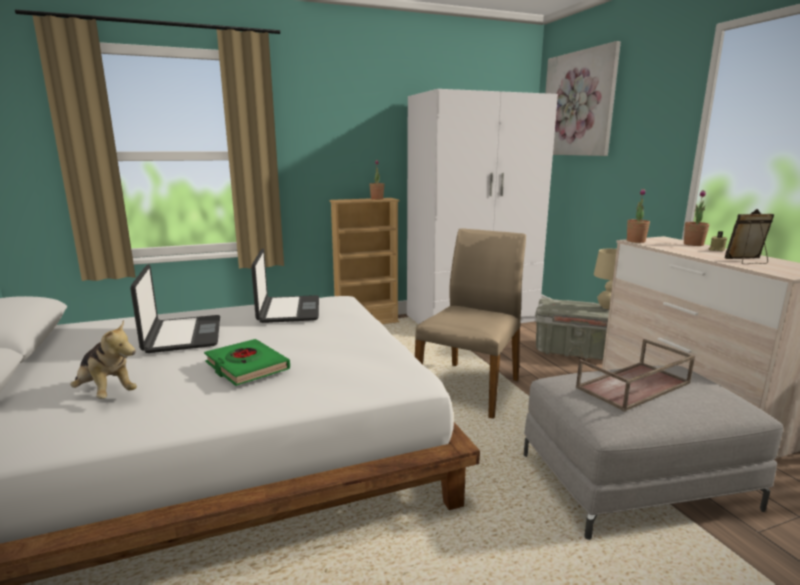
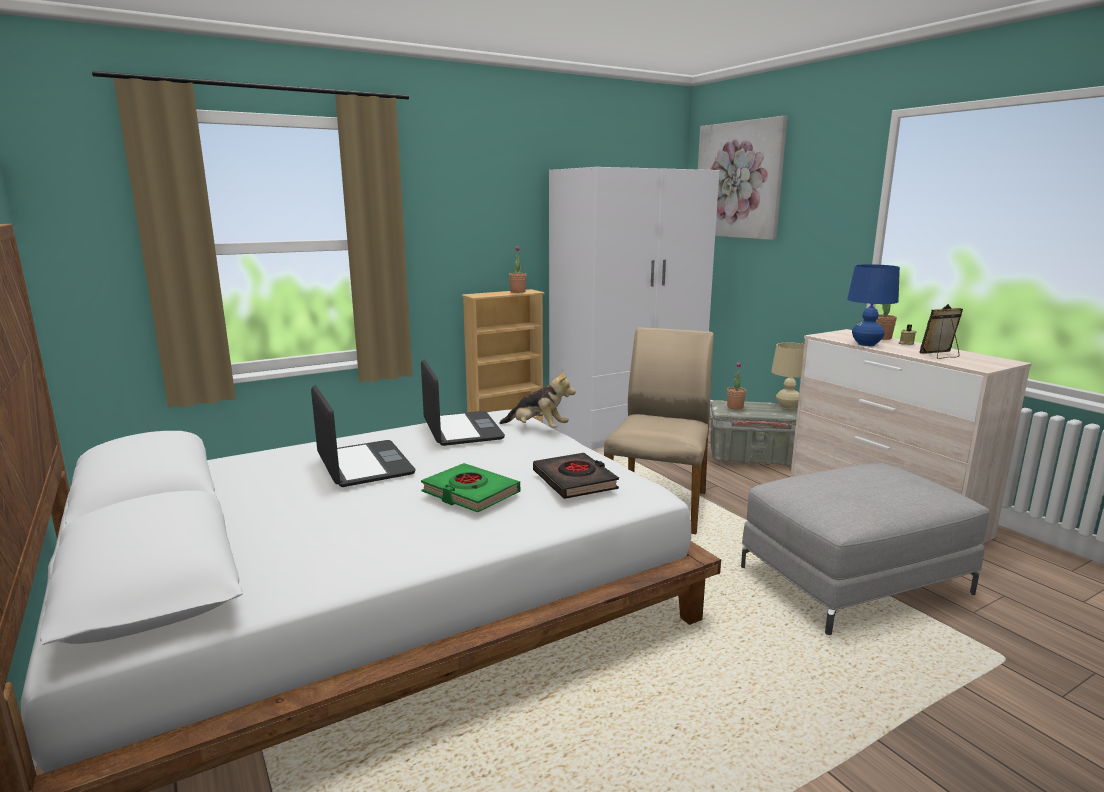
camera: 10 degrees left, 0 degrees up
(106, 393) = (333, 532): plush toy -> plush toy (537, 429)
(347, 362) = (575, 481): none -> black book
(634, 386) = (853, 485): brown tray -> none
(635, 241) = (824, 336): potted plant -> potted plant (735, 407)
(674, 249) = (866, 344): none -> blue table lamp

